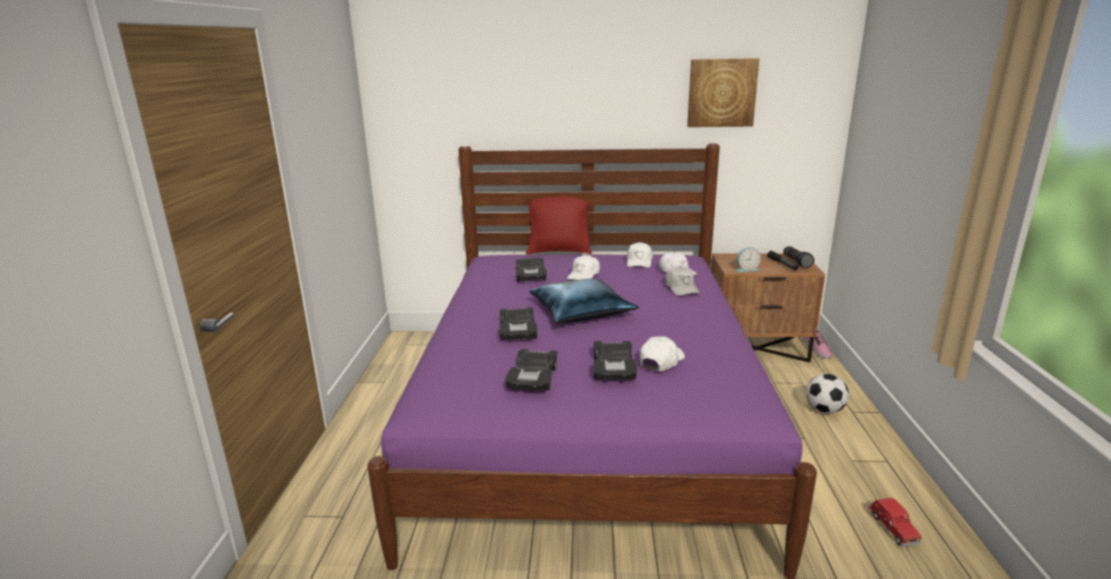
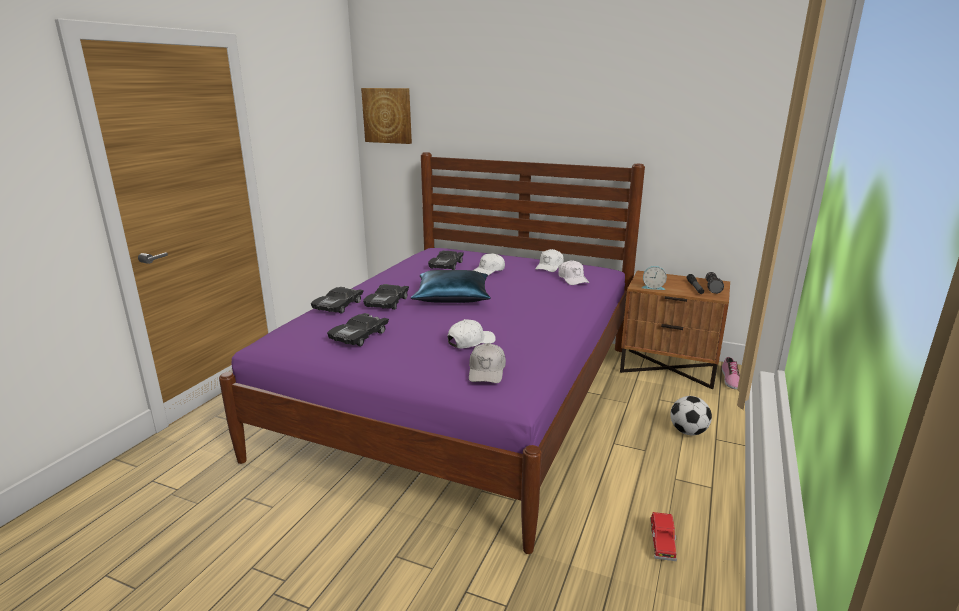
camera: 20 degrees right, 0 degrees up
(559, 251) = (496, 251): red pillow -> none
(613, 368) = (427, 340): black toy car -> black toy car (338, 306)
(681, 288) = (560, 292): white cap -> white cap (487, 371)
(721, 93) = (652, 115): picture -> picture (387, 115)

